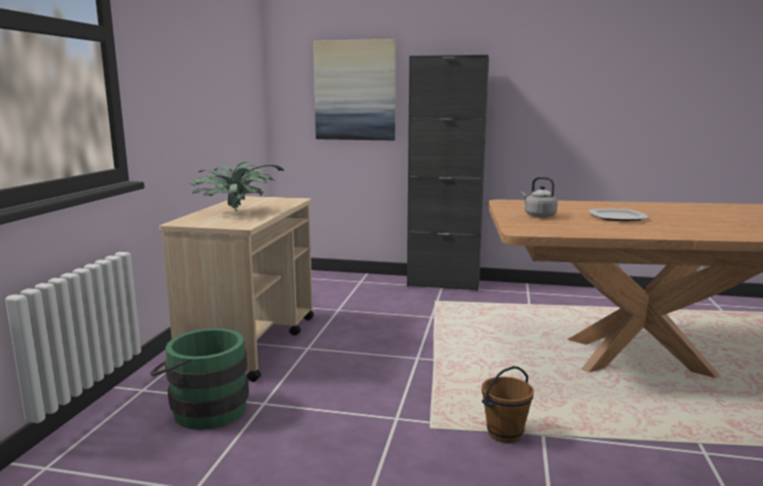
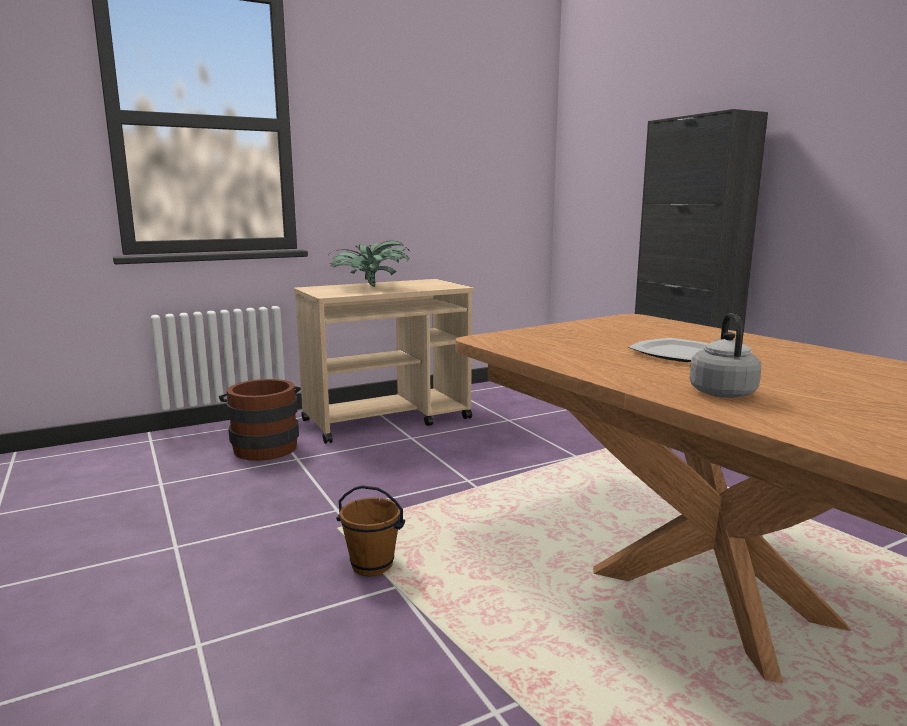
camera: 50 degrees right, 0 degrees up
(203, 409) = (264, 446): green bucket -> brown bucket
(355, 90) = (624, 171): picture -> none
(538, 215) = (588, 333): grey kettle -> grey kettle (721, 392)

